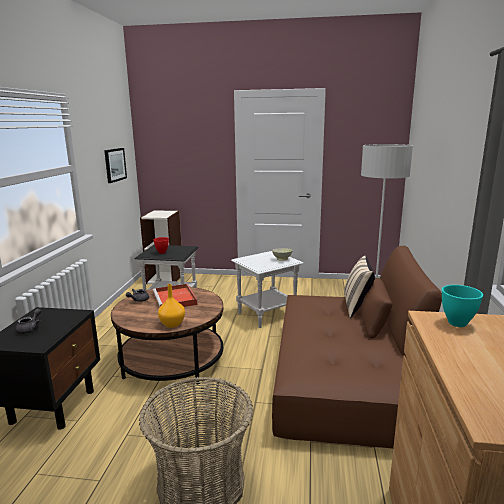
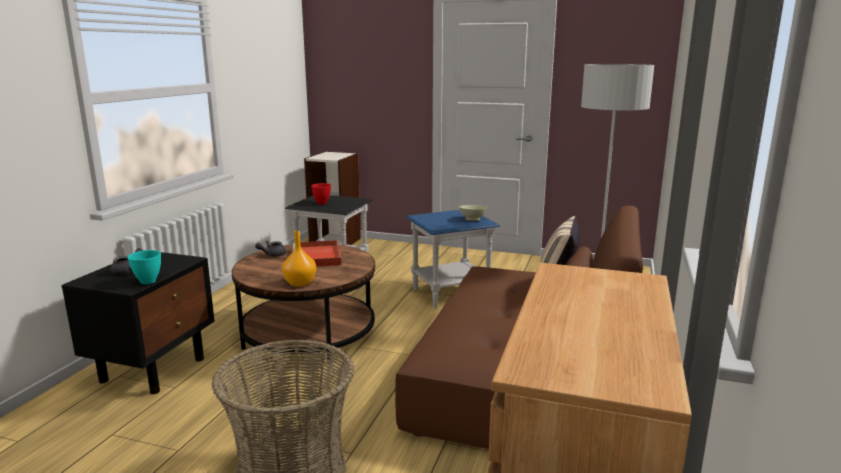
camera: 10 degrees right, 0 degrees up
(115, 165) = (274, 88): picture -> none
(267, 314) = (451, 294): white side table -> blue side table
(458, 323) = (591, 278): turquoise bowl -> turquoise bowl (148, 281)

